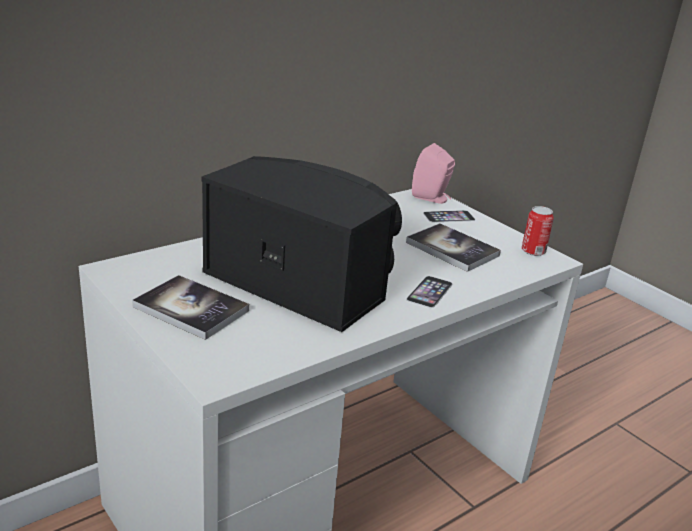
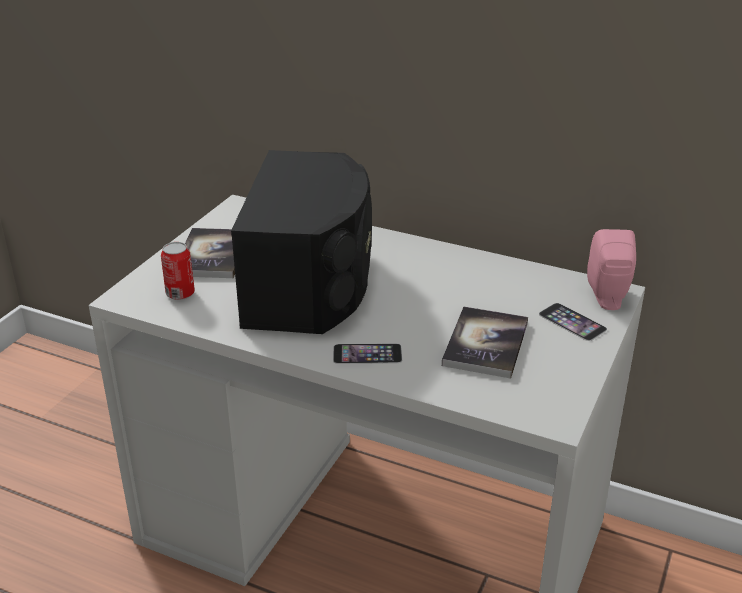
camera: 65 degrees right, 5 degrees up
(533, 251) = (557, 400): can -> can (180, 293)

